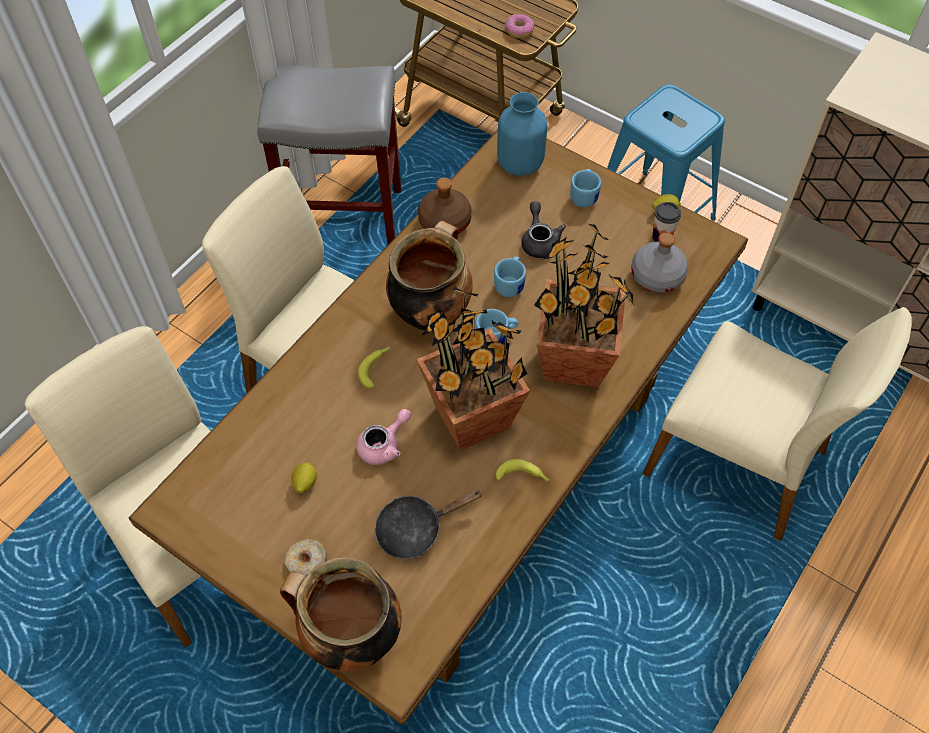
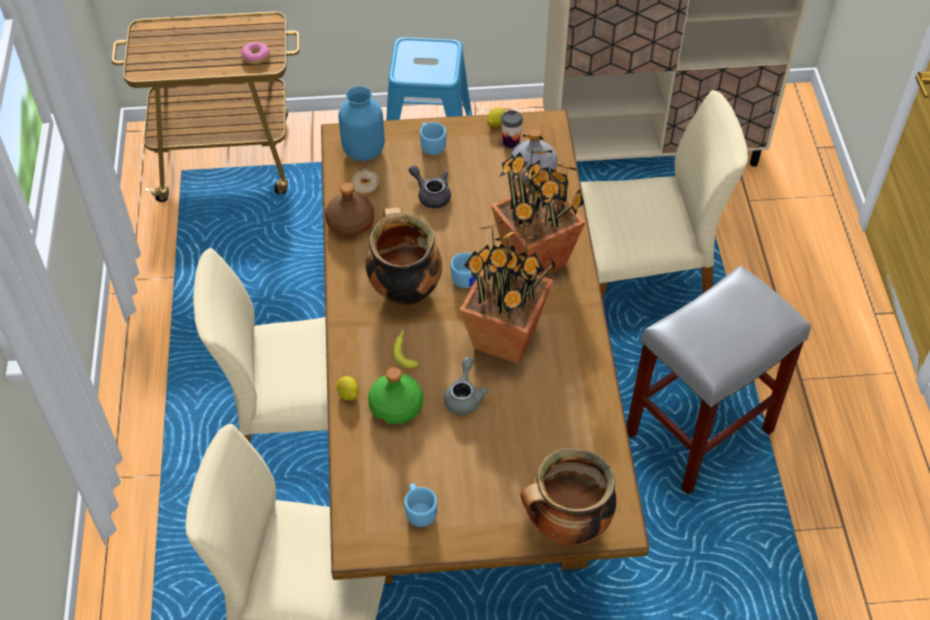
camera: 40 degrees left, 5 degrees down
(305, 483) = (435, 458): lemon -> lemon (348, 394)
(307, 561) = (490, 504): donut -> donut (365, 186)
(319, 412) = (395, 407): none -> green bottle
(346, 216) = (185, 299): grey stool -> grey stool (700, 430)
(384, 445) = (464, 396): pink teapot -> grey teapot
(415, 529) = (540, 432): black frying pan -> none
(511, 284) = (441, 235): blue mug -> blue mug (420, 510)
(523, 476) = (575, 351): banana -> none

